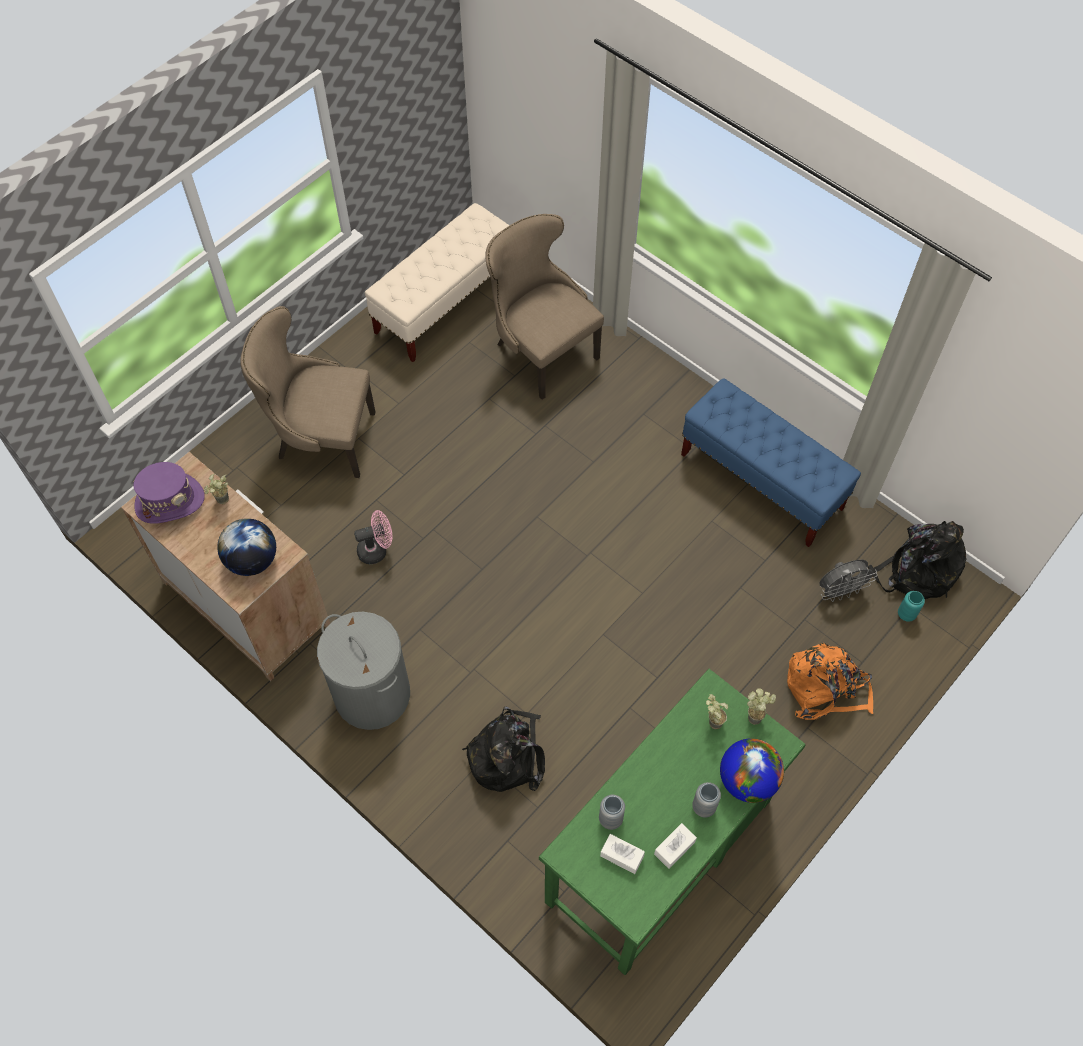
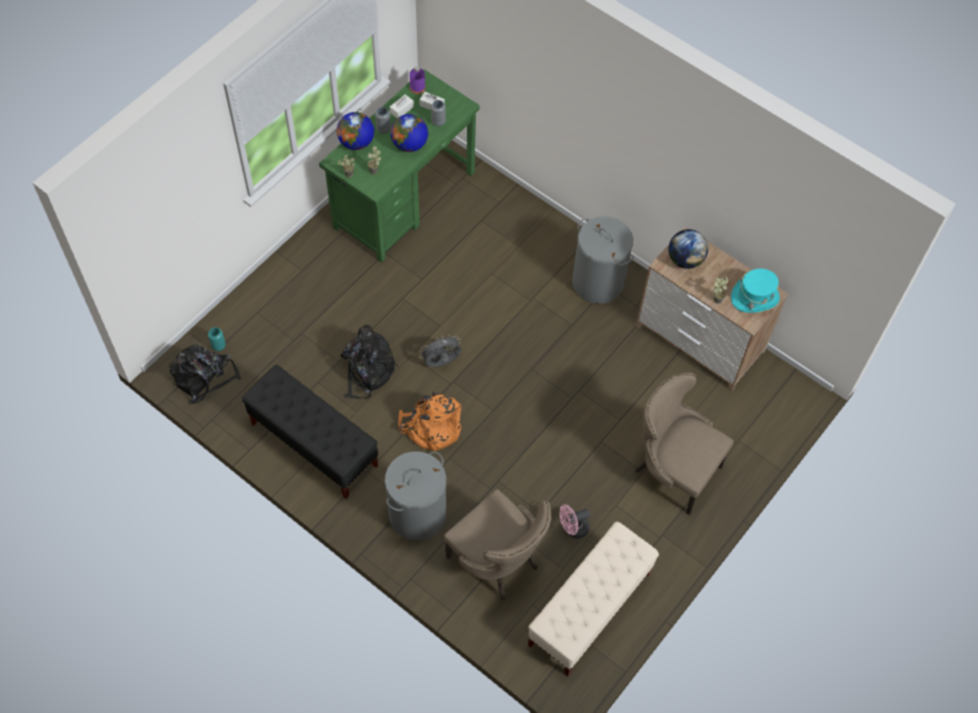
camera: 175 degrees right, 0 degrees up
(170, 501) = (754, 297): purple hat -> turquoise hat
(322, 439) = (673, 470): beige chair -> beige chair turned 150 degrees counterclockwise
(377, 550) = (612, 380): pink fan -> pink fan (573, 529)
(507, 755) = (503, 248): black backpack -> black backpack (367, 371)
(632, 402) = (417, 513): none -> grey laundry basket
(648, 897) = (417, 88): none -> purple bottle
(658, 773) = (409, 144): none -> globe
(761, 482) = (314, 445): blue bench -> black bench
(825, 688) = (286, 295): orange backpack -> orange backpack (431, 428)
(840, 591) = (264, 361): grey fan -> grey fan (441, 363)

